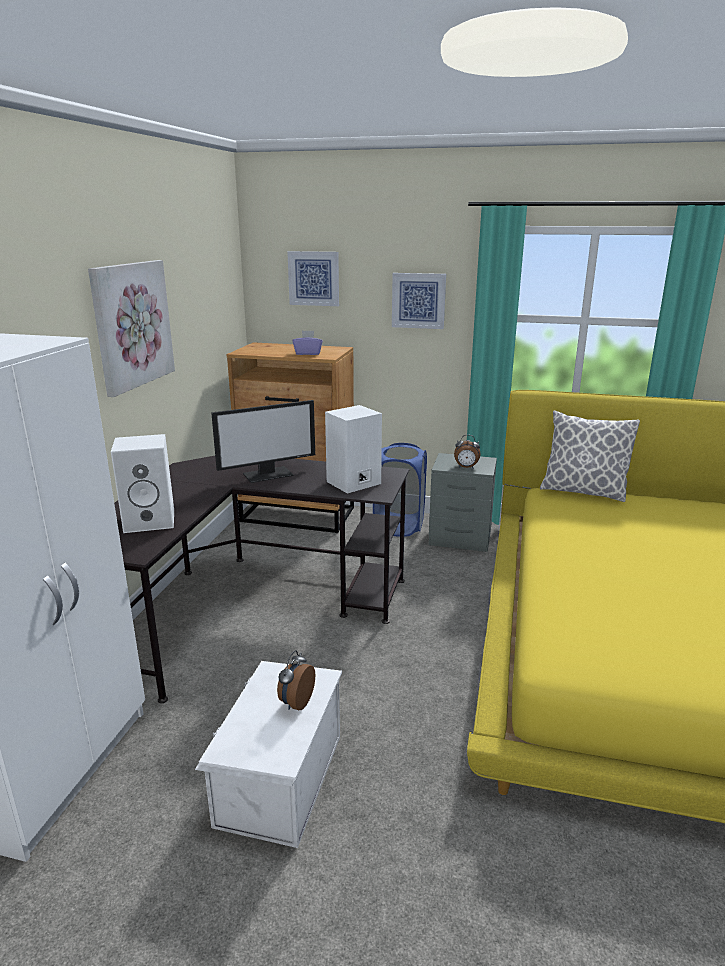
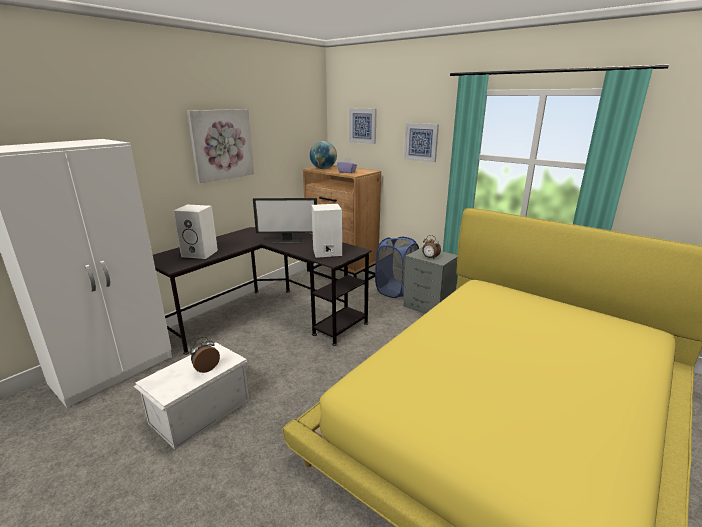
camera: 25 degrees right, 0 degrees up
(261, 351) = (323, 169): none -> globe
(583, 491) = (502, 288): pillow -> none

